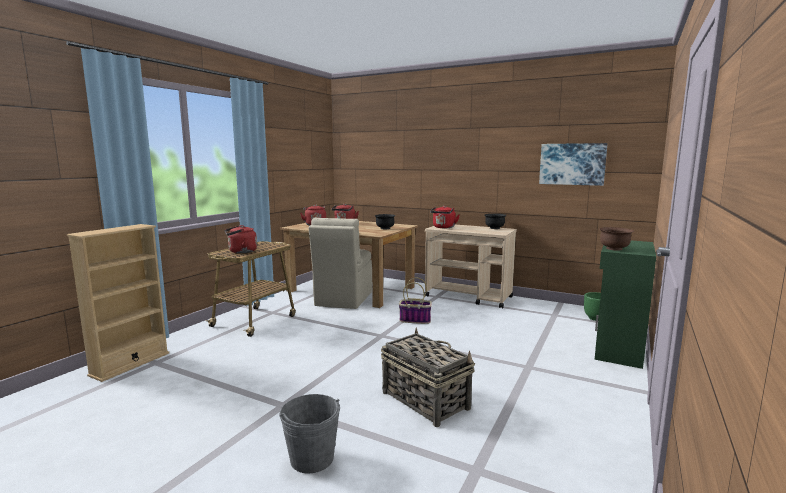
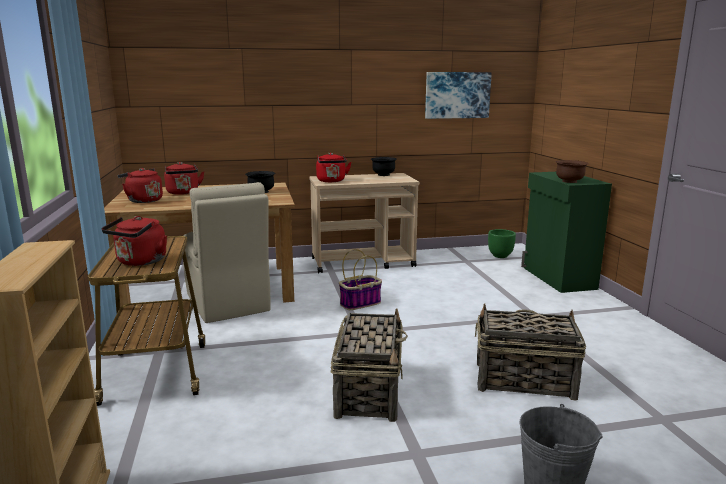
camera: 40 degrees left, 5 degrees up
(322, 366) = (369, 391): none -> basket

